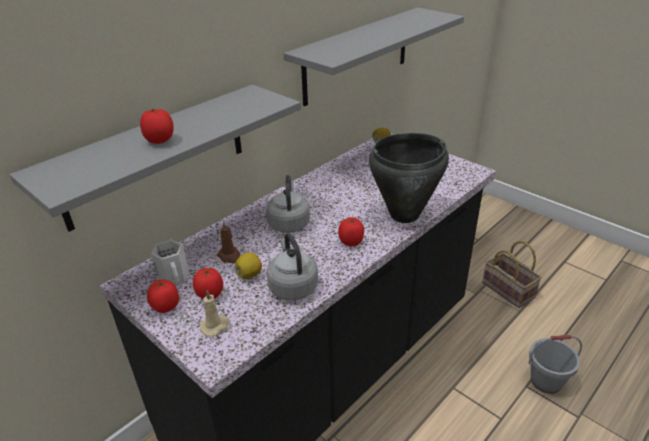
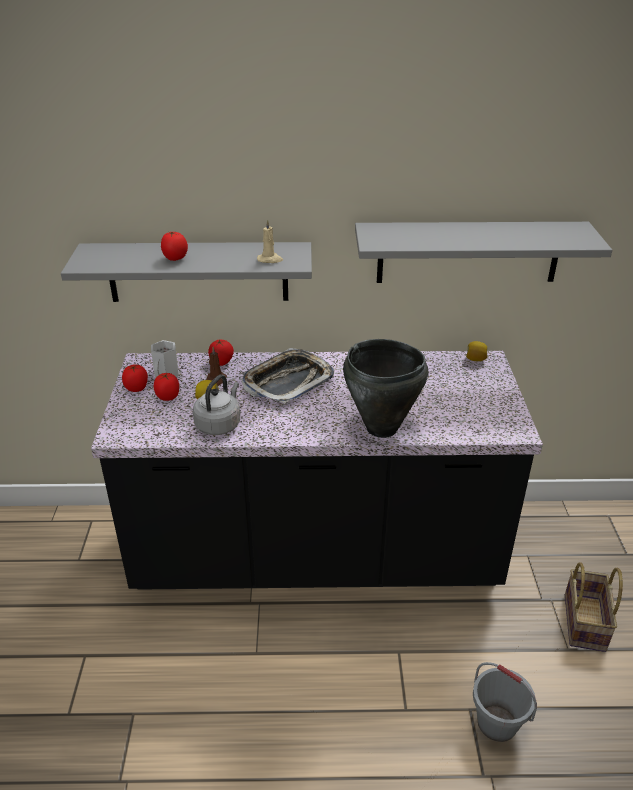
camera: 45 degrees right, 0 degrees up
(215, 326) = (142, 417): beige candle -> beige candle (270, 259)
(289, 223) = (288, 381): grey kettle -> tray
(351, 242) = (305, 422): tomato -> tomato (222, 362)

